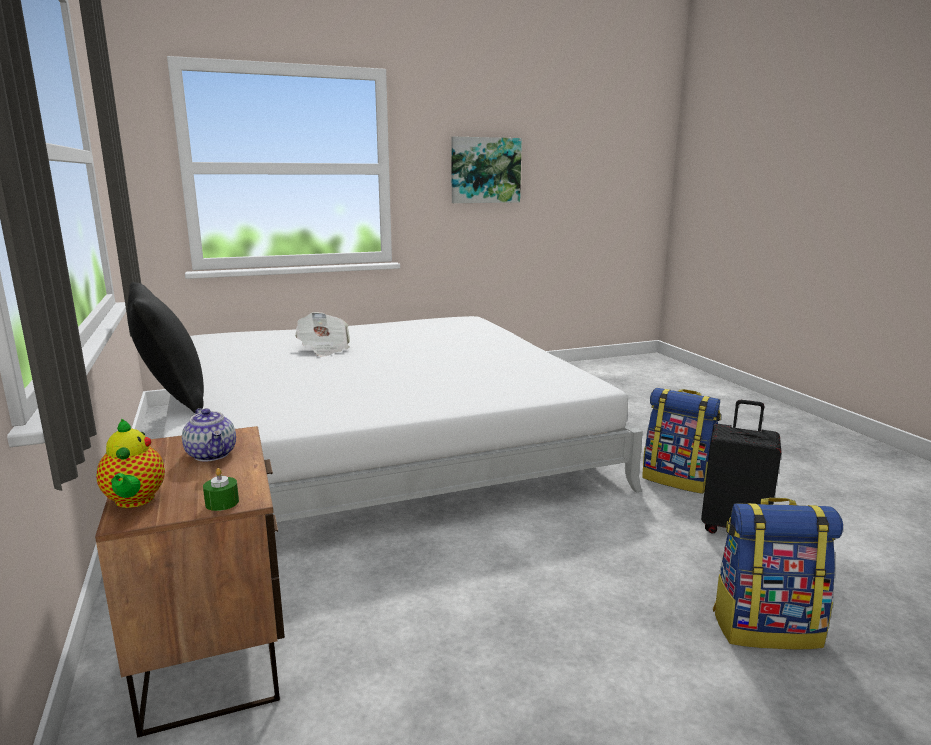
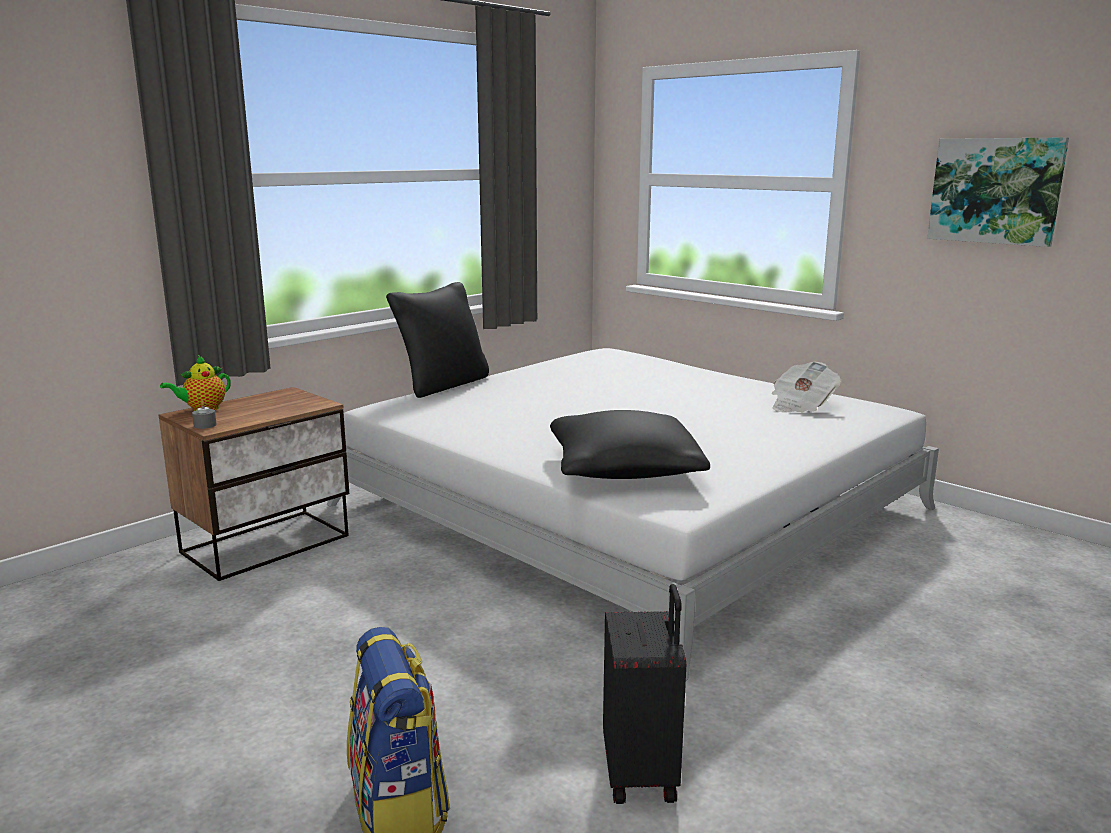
camera: 65 degrees right, 0 degrees up
(212, 454) = (281, 406): teapot -> none
(222, 503) = (205, 425): green candle -> grey candle
(324, 349) = (633, 388): newspaper -> newspaper (801, 406)
(505, 384) = (623, 469): none -> black pillow
(678, 479) = (755, 709): backpack -> none

